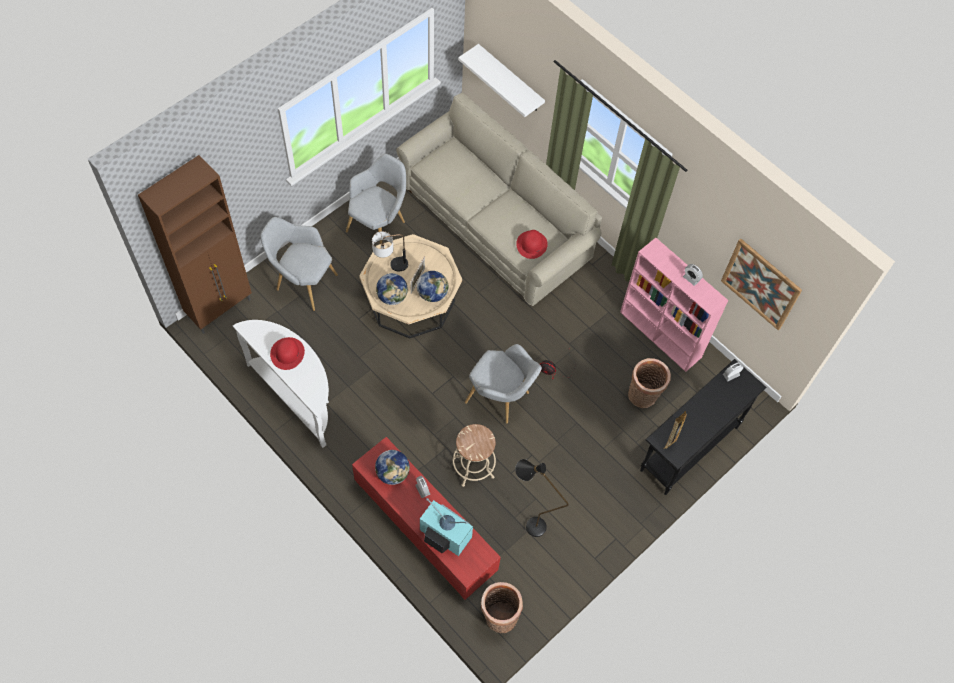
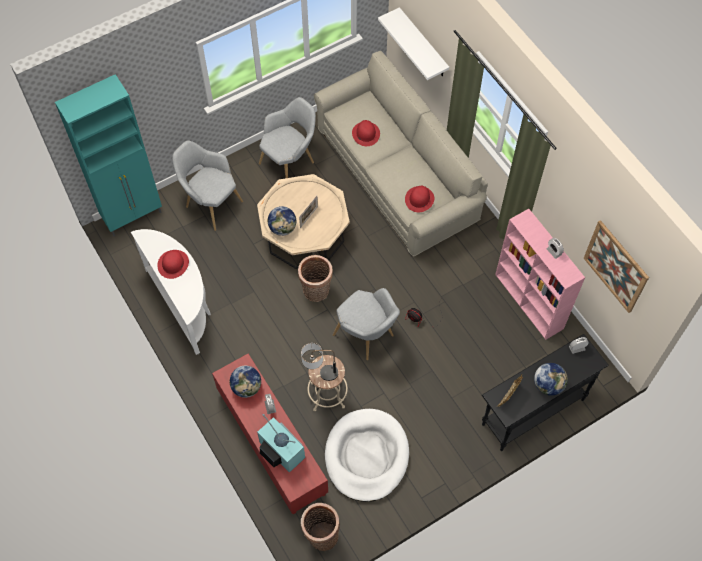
camera: 15 degrees right, 0 degrees up
(220, 308) = (133, 216): brown cabinet -> turquoise cabinet
(390, 266) = (287, 200): table lamp -> table lamp (320, 373)
(432, 294) = (319, 231): globe -> globe (548, 385)
(460, 183) = (365, 133): none -> red hat
(528, 524) = (366, 456): black floor lamp -> white dog bed
(643, 397) = (499, 356): basket -> basket (316, 292)

